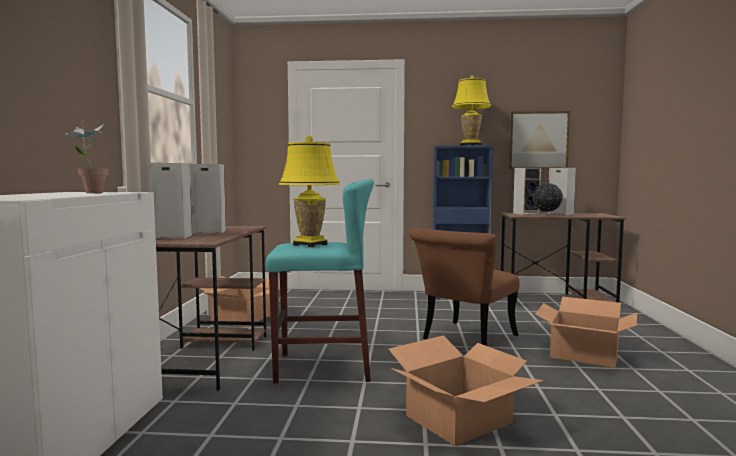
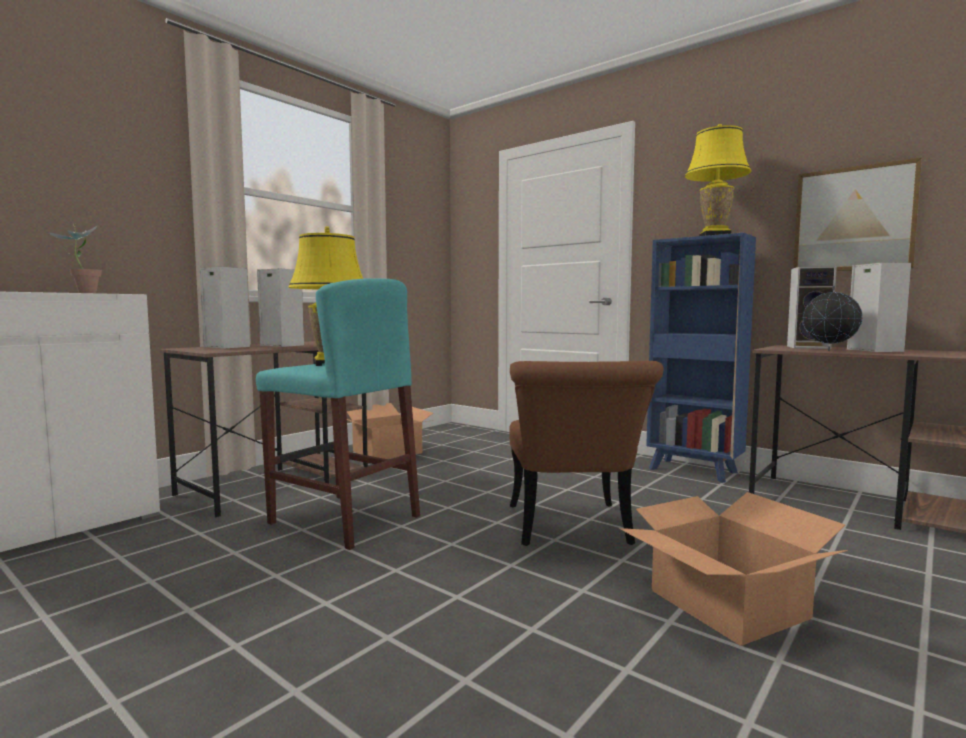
camera: 35 degrees right, 0 degrees up
(460, 419) = (334, 632): cardboard box -> none
(464, 340) = (571, 530): brown chair -> brown chair turned 75 degrees counterclockwise

